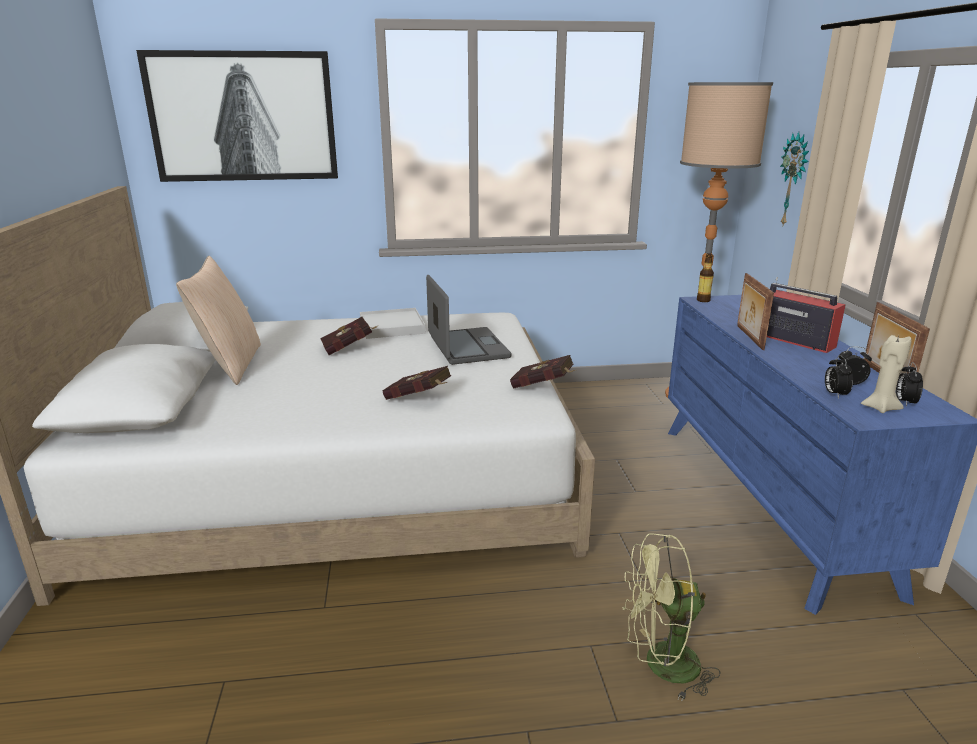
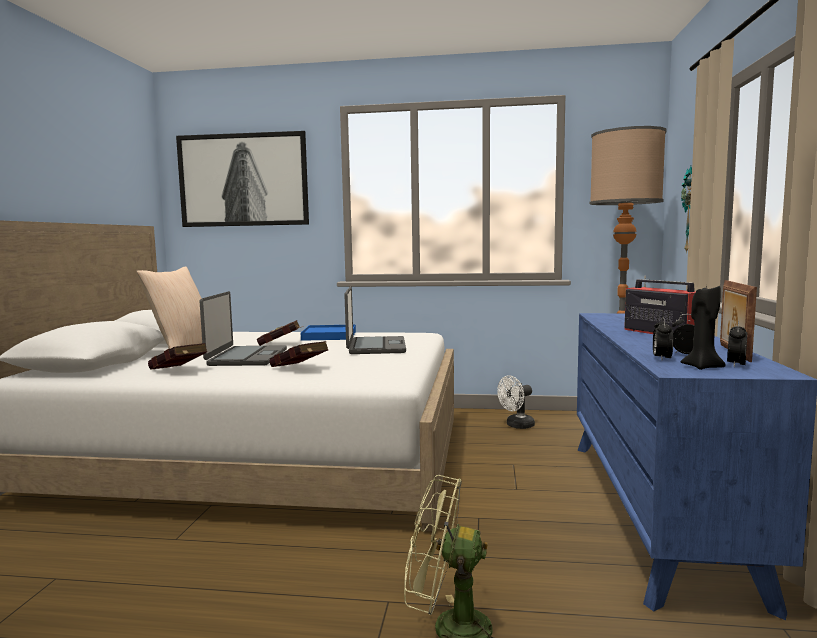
camera: 15 degrees right, 15 degrees down
(333, 380) = (246, 357): none -> laptop
(392, 327) = (329, 336): white tray -> blue tray
(544, 387) = (413, 368): red book -> red book (179, 371)
(593, 405) = (516, 426): none -> white fan
(703, 300) = (599, 314): bottle -> none
(748, 337) = (616, 331): picture frame -> none
(880, 408) = (702, 367): beige candle -> black candle

